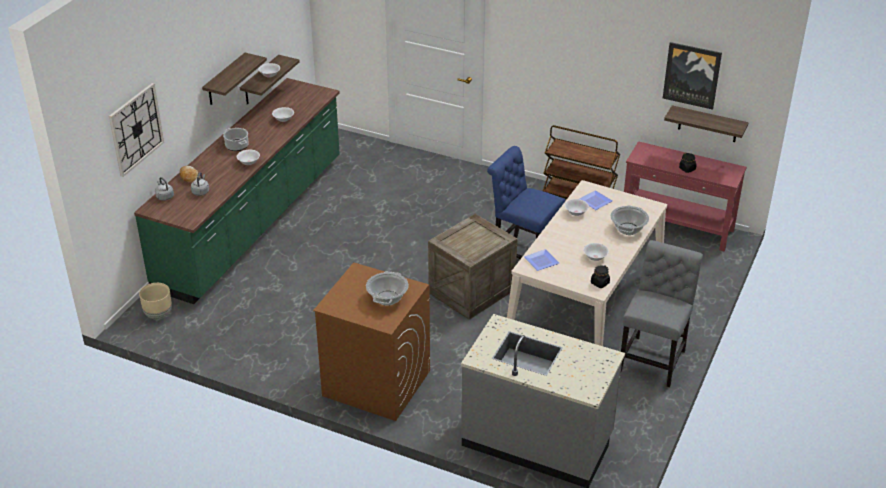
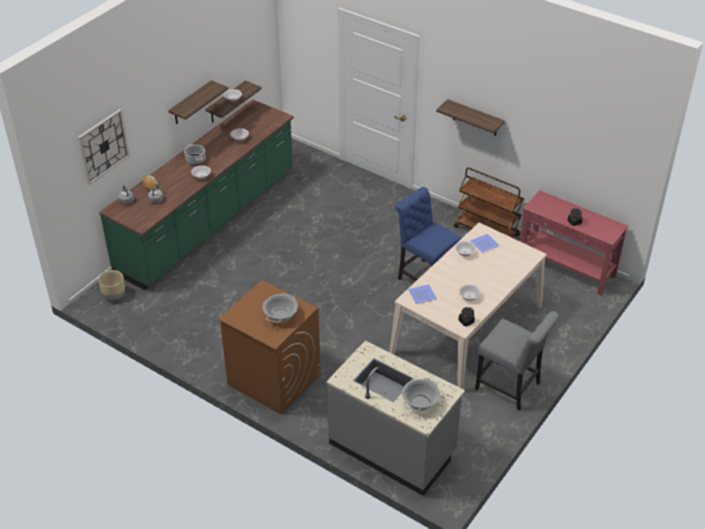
camera: 10 degrees right, 5 degrees up
(471, 291) = (373, 306): crate -> none
(628, 229) = (505, 273): cooking pot -> cooking pot (420, 402)
(653, 359) = (510, 388): grey chair -> grey chair turned 90 degrees clockwise
(692, 75) = (585, 142): picture -> none
(708, 124) = (597, 185): shelf -> shelf (475, 118)

